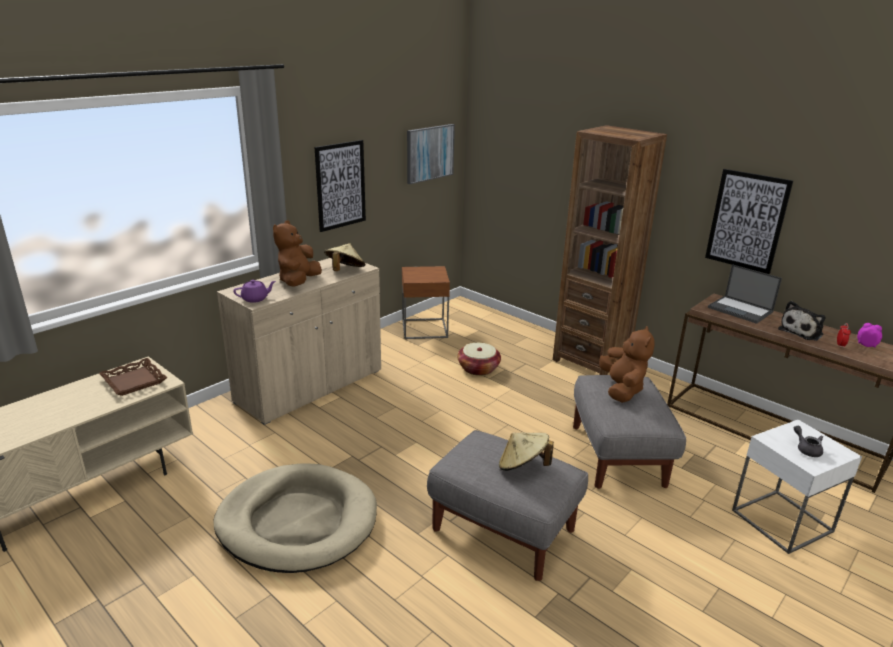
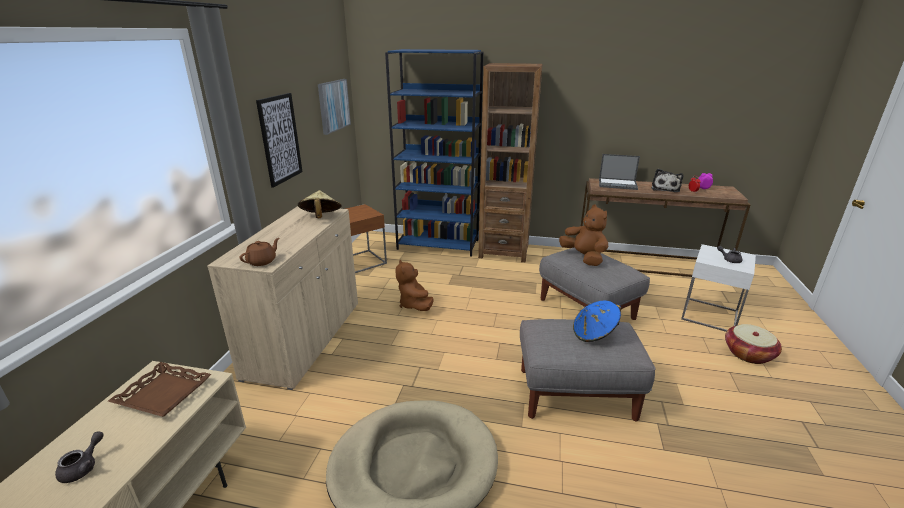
camera: 30 degrees left, 0 degrees up
(59, 408) = (83, 467): none -> grey teapot
(255, 299) = (262, 261): purple teapot -> brown teapot
(298, 282) = (288, 236): brown plush toy -> brown plush toy (414, 305)
(478, 368) = (433, 279): basket -> basket (748, 354)
(523, 333) = (438, 244): none -> blue bookcase
(523, 466) = (594, 334): beige hat -> blue hat
(747, 221) = (607, 120): picture -> none

